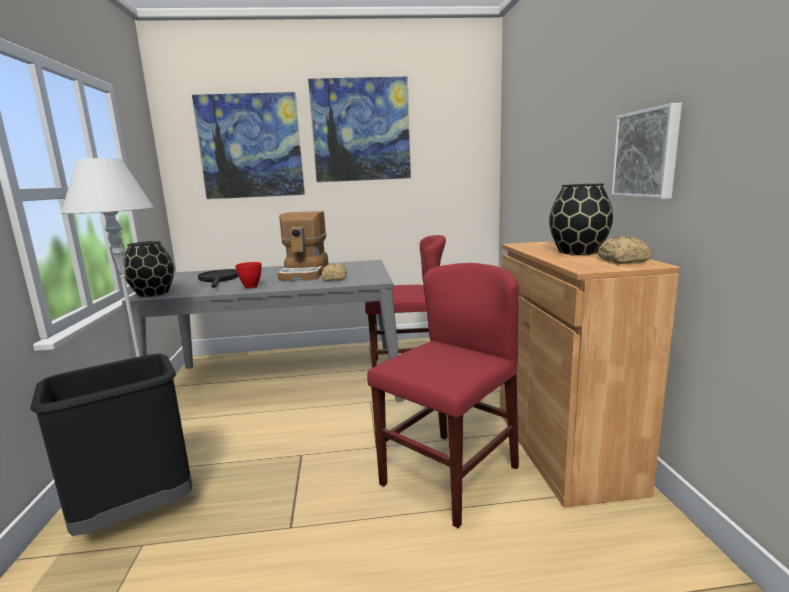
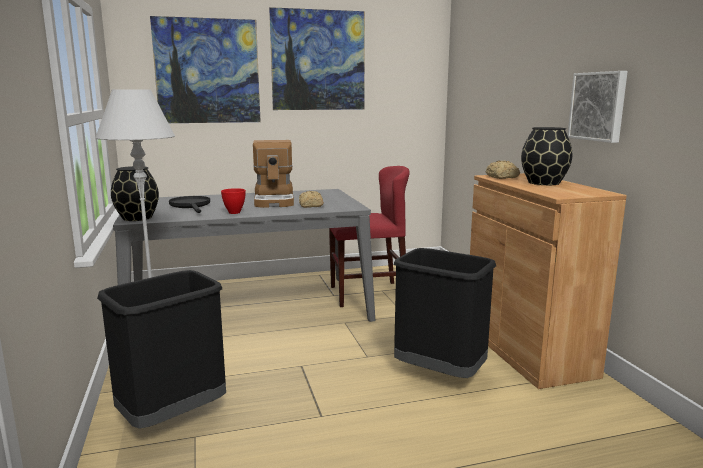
camera: 10 degrees left, 0 degrees up
(449, 475) = (440, 373): red chair -> black trash can
(623, 261) = (583, 190): bread -> bread (502, 177)

